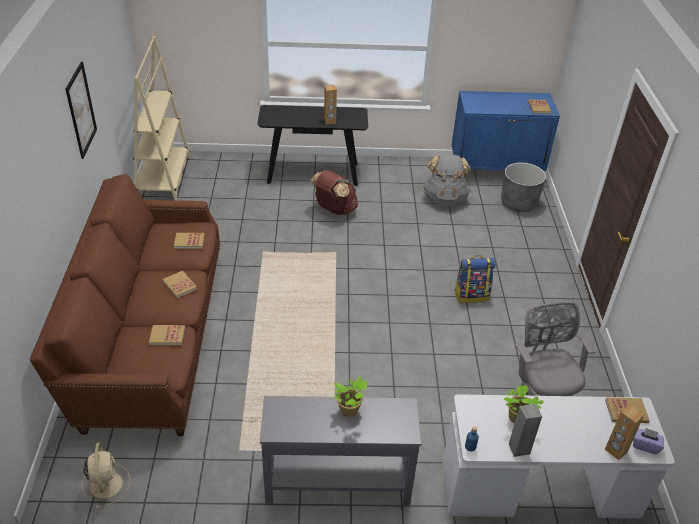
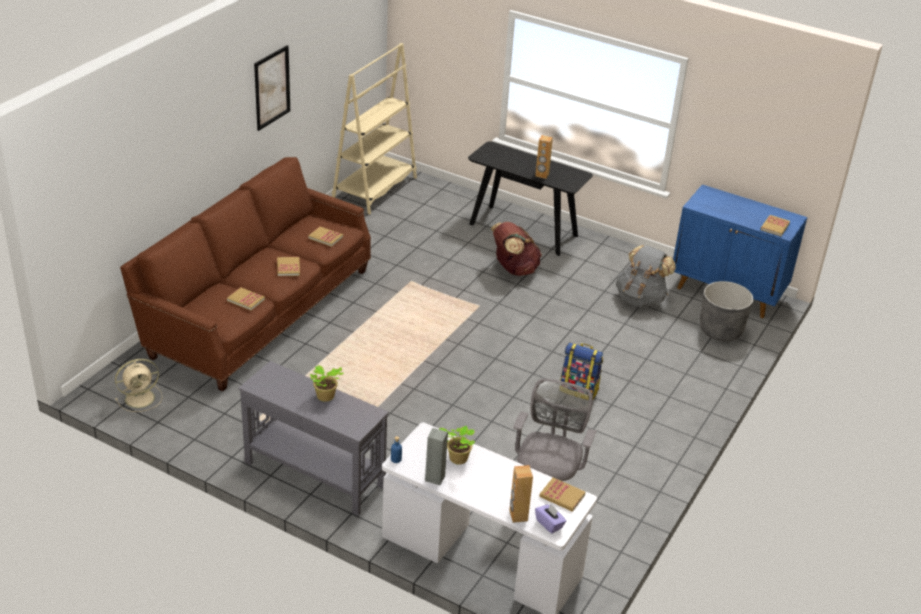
camera: 30 degrees right, 5 degrees down
(106, 483) = (141, 398): beige fan -> beige fan turned 45 degrees clockwise

